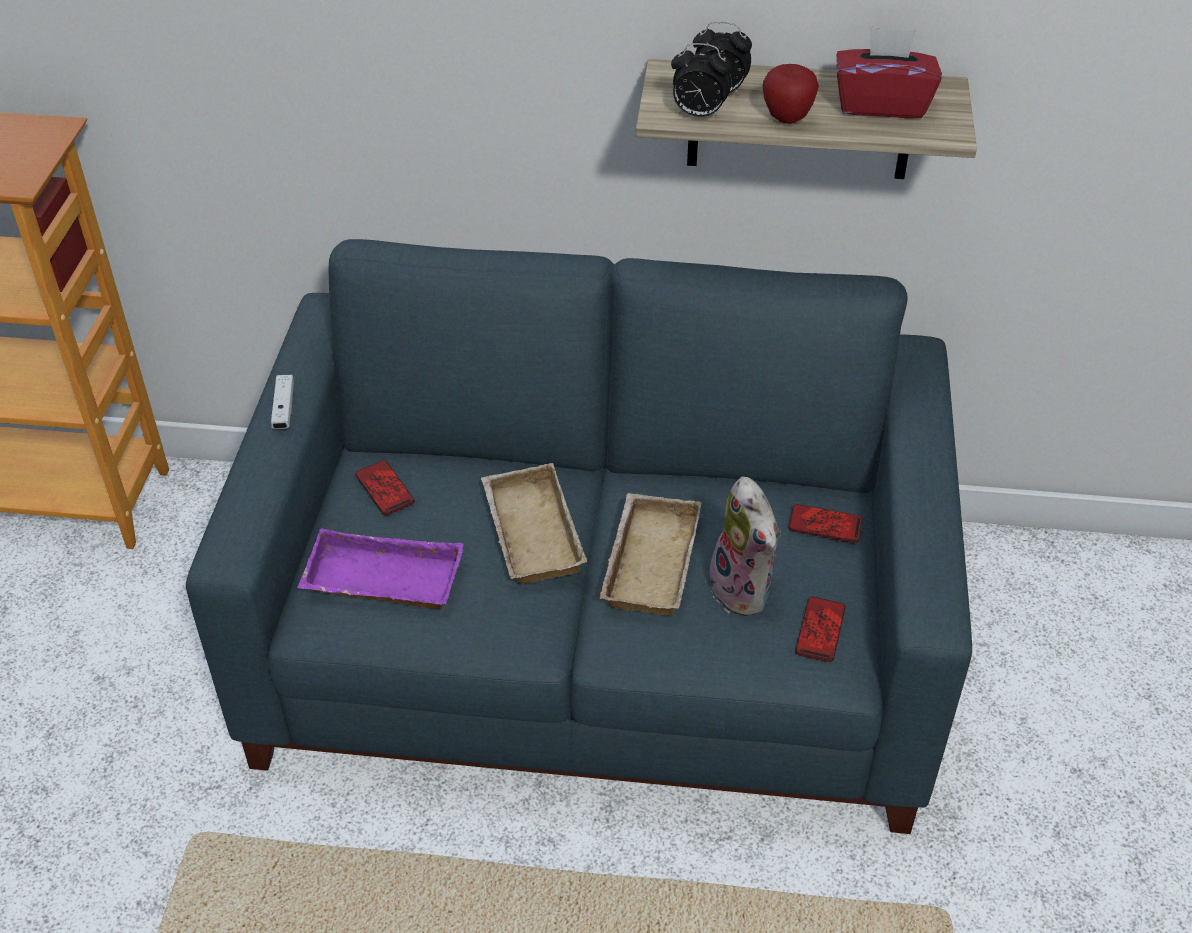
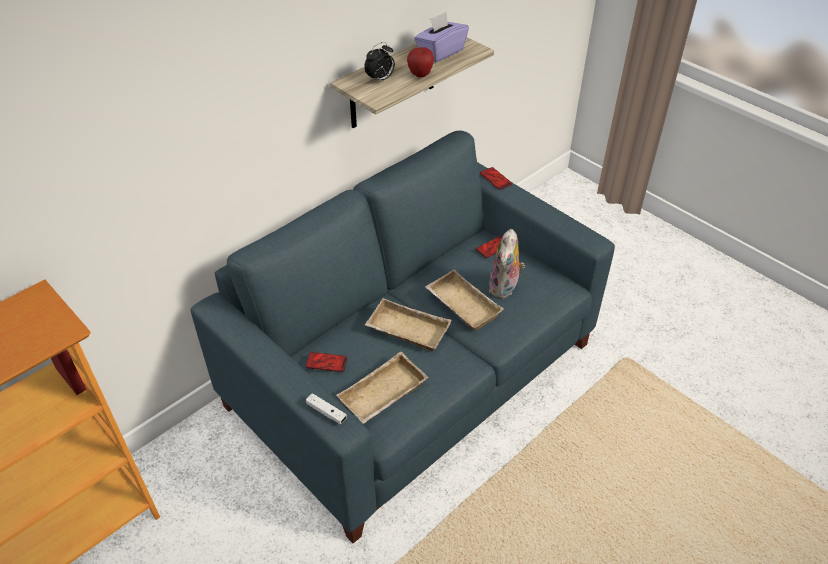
camera: 50 degrees left, 0 degrees up
(284, 409) = (268, 356): white game controller -> white game controller (326, 412)
(380, 582) = (383, 395): purple tray -> beige tray
(698, 115) = (389, 91): alarm clock -> none
(745, 590) = (505, 288): plush toy -> plush toy turned 90 degrees clockwise
(820, 630) = (544, 281): phone -> phone (495, 179)
(881, 104) = (440, 52): red tissue box -> purple tissue box

